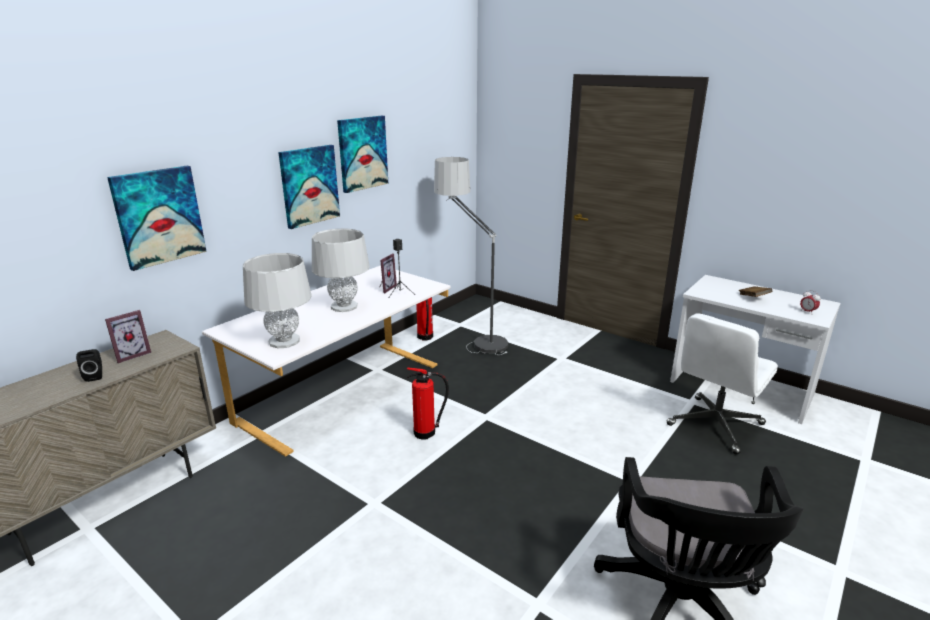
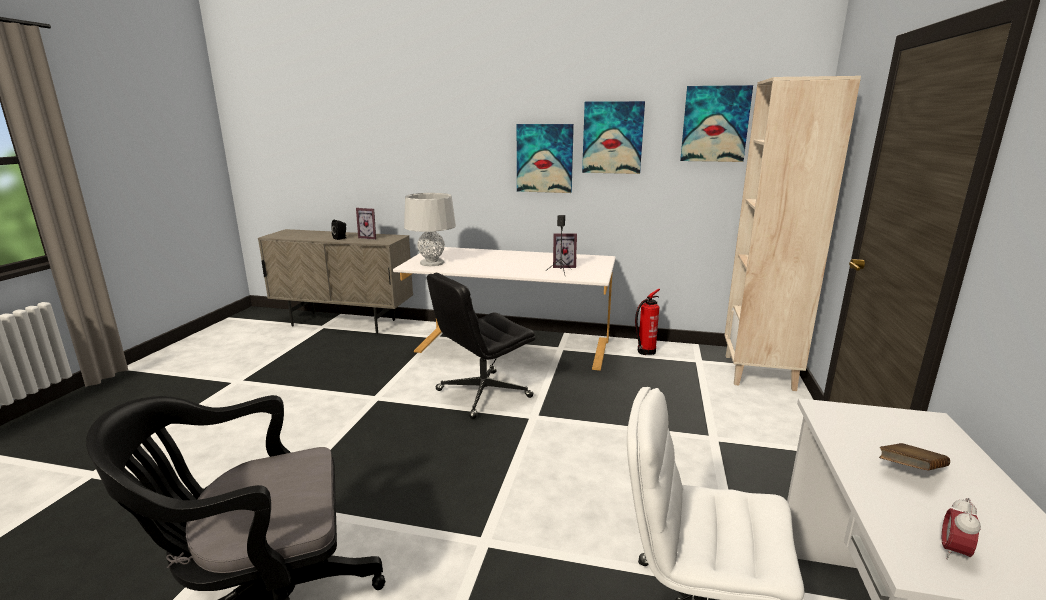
camera: 65 degrees right, 5 degrees down
(159, 216) = (418, 156): picture -> picture (715, 124)
(344, 306) = (509, 263): grey table lamp -> none
(427, 432) = (482, 394): fire extinguisher -> black office chair
(471, 338) = (678, 373): floor lamp -> none
(495, 313) = (759, 372): none -> beige bookcase

